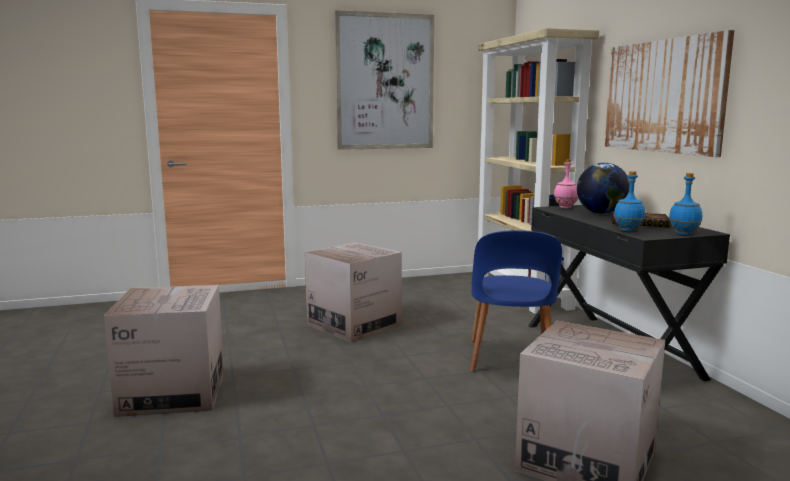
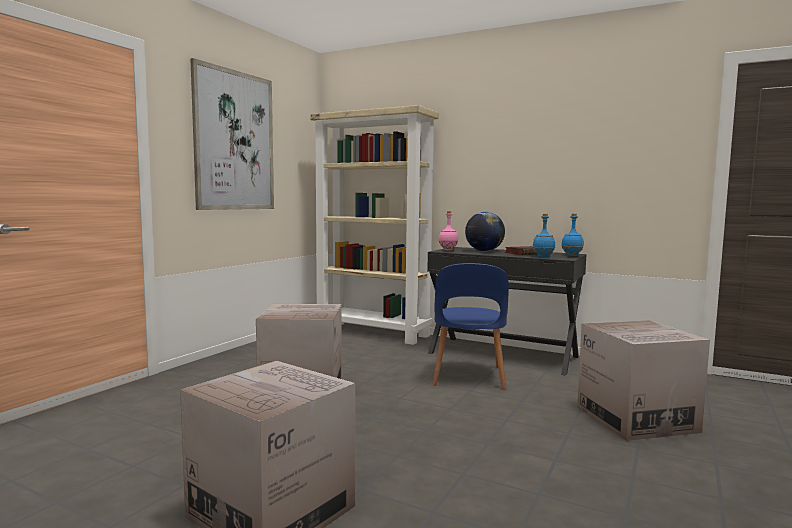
camera: 45 degrees left, 5 degrees down
(510, 359) = (468, 377): blue chair -> blue chair turned 45 degrees clockwise
(663, 96) = (511, 163): picture -> none

